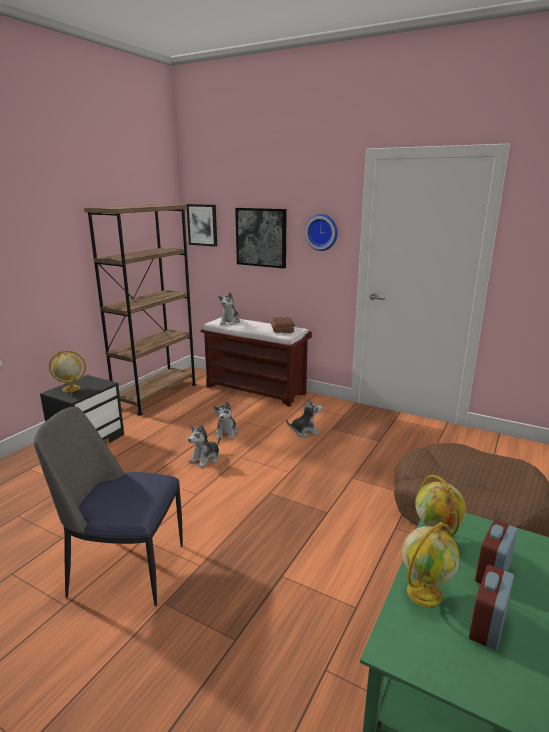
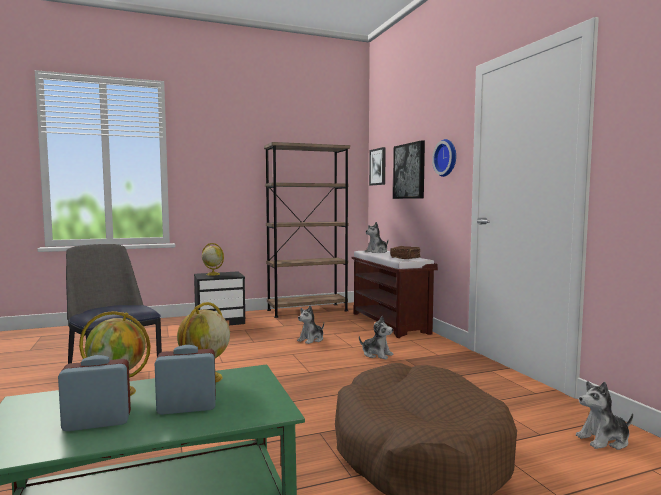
camera: 40 degrees right, 15 degrees down
(205, 459) = (267, 348): plush toy -> plush toy (604, 440)

